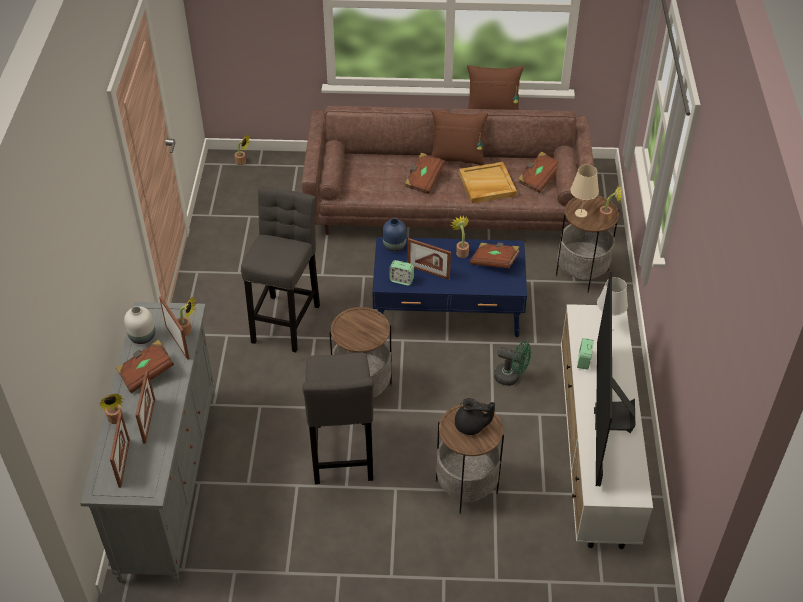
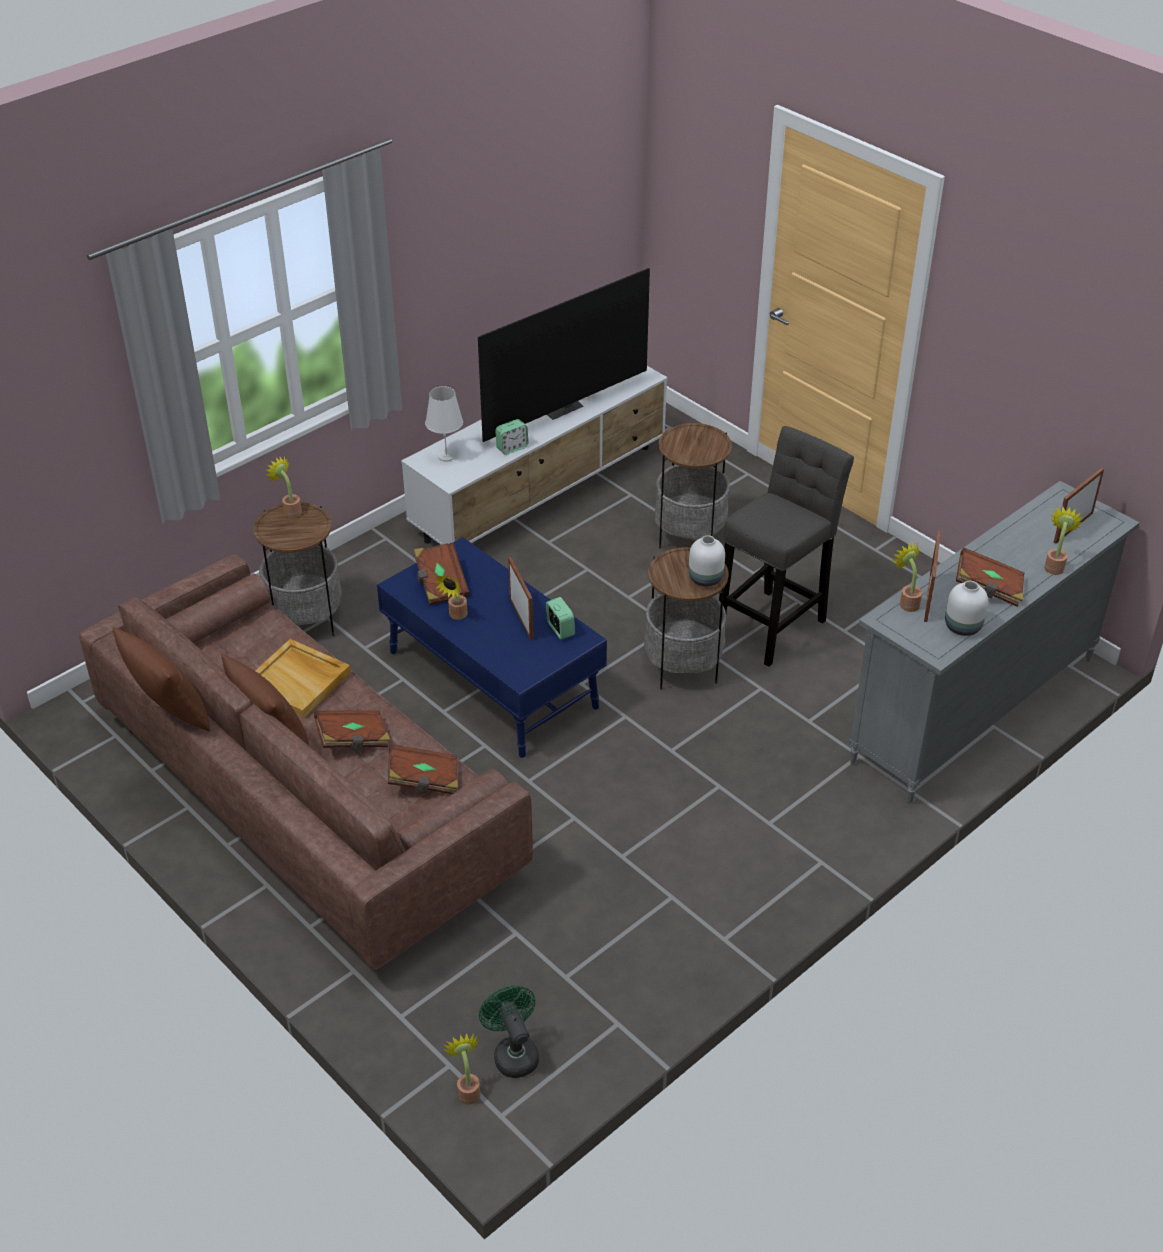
camera: 135 degrees left, 5 degrees down
(149, 421) = (1020, 547): picture frame -> none
(287, 320) = (679, 791): grey stool -> none
(345, 331) = (706, 578): none -> white vase
(394, 246) = (516, 670): blue vase -> none
(471, 426) = (692, 445): black teapot -> none
(511, 377) = (527, 582): green fan -> green fan (513, 1053)
(538, 178) = (234, 647): brown book -> brown book (424, 781)
(580, 213) = (304, 532): beige table lamp -> none

